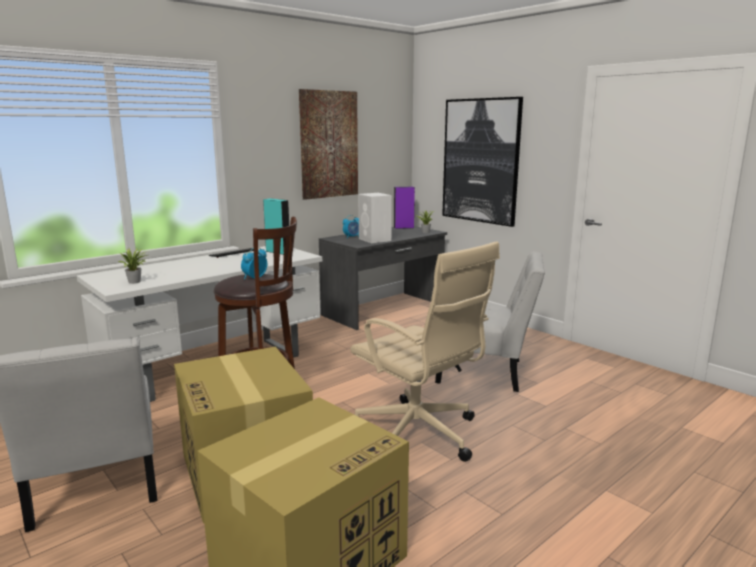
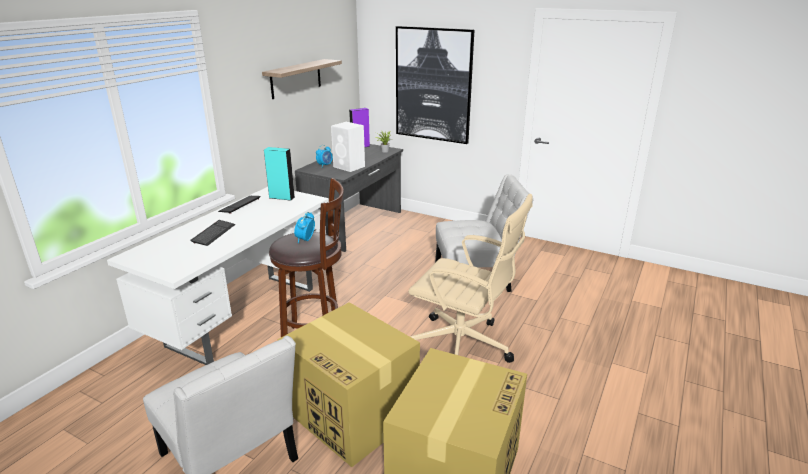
camera: 20 degrees left, 10 degrees up
(136, 282) = (184, 259): potted plant -> none
(184, 269) = (213, 233): none -> keyboard
(329, 144) = (296, 78): picture -> shelf

